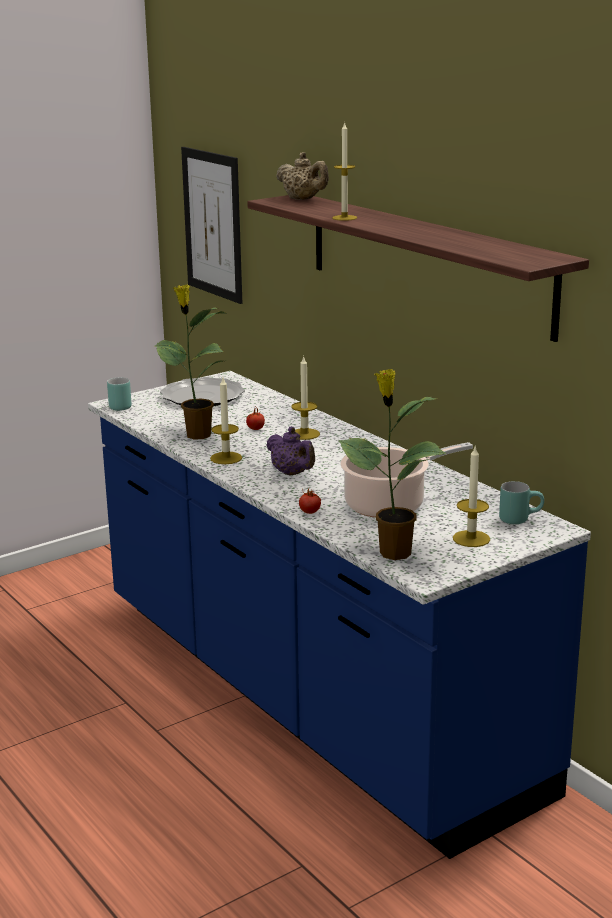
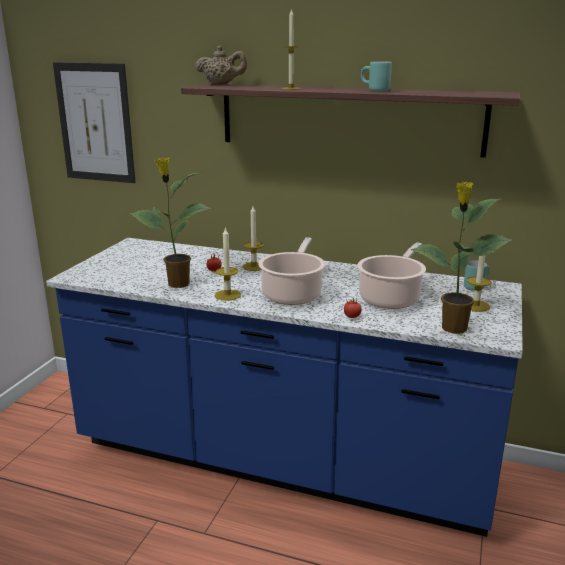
camera: 35 degrees left, 0 degrees up
(118, 406) = (78, 277): turquoise mug -> turquoise mug (374, 90)
(202, 396) = (136, 257): plate -> none
(292, 473) = (292, 294): purple teapot -> cooking pot

